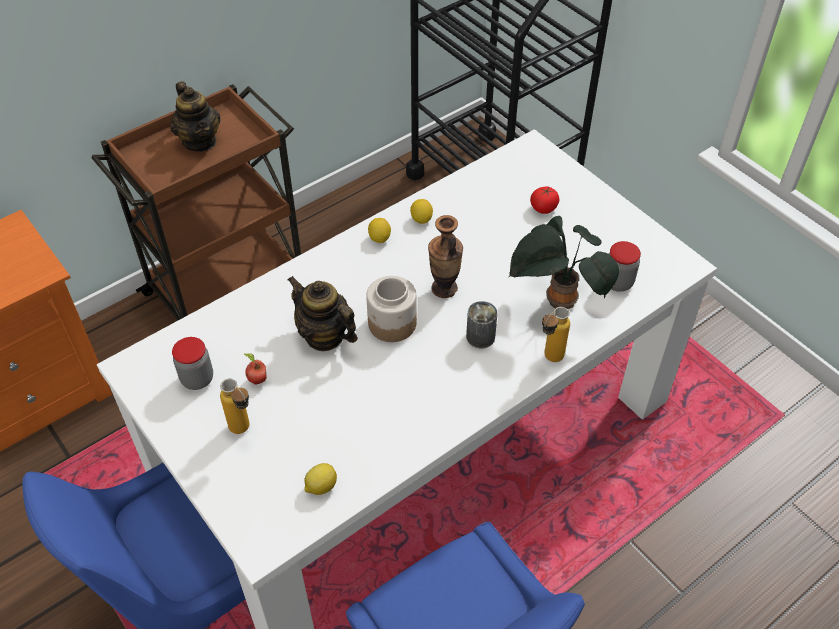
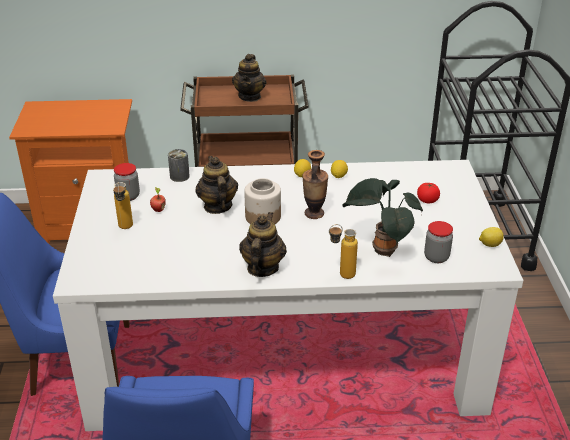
camera: 35 degrees right, 15 degrees down
(320, 486) = (136, 271): lemon -> lemon (489, 244)
(459, 397) = (262, 268): none -> teapot
(480, 337) = (310, 245): can -> can (179, 176)

